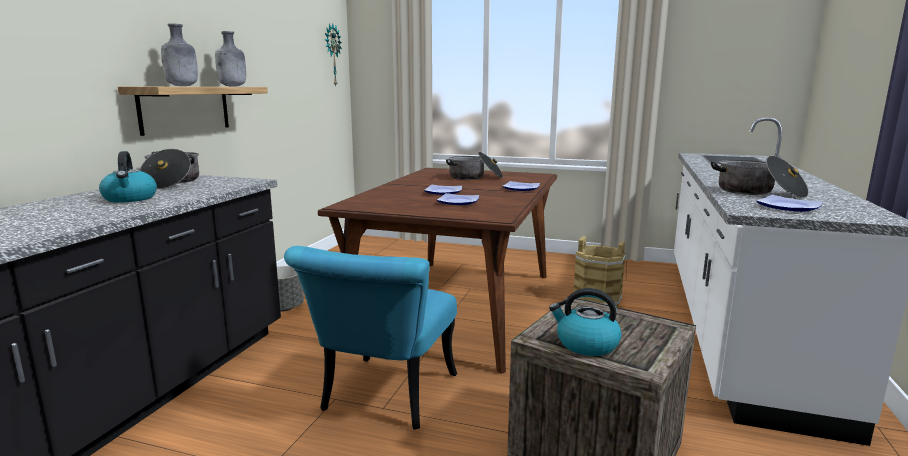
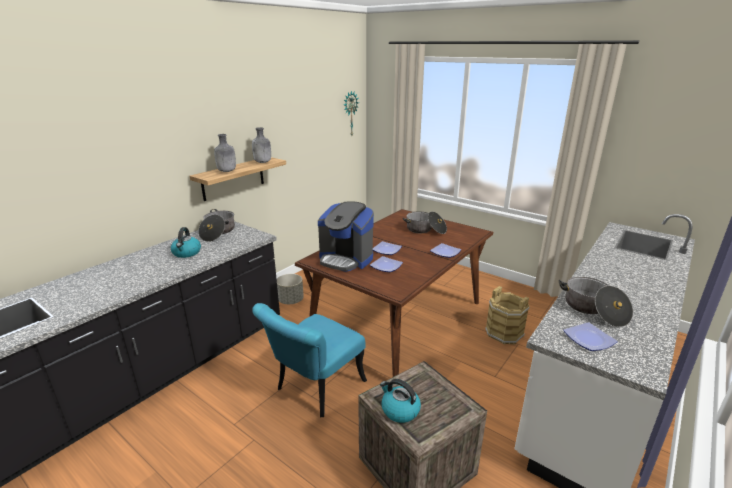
camera: 20 degrees right, 10 degrees up
(394, 201) = (346, 259): none -> coffee machine

